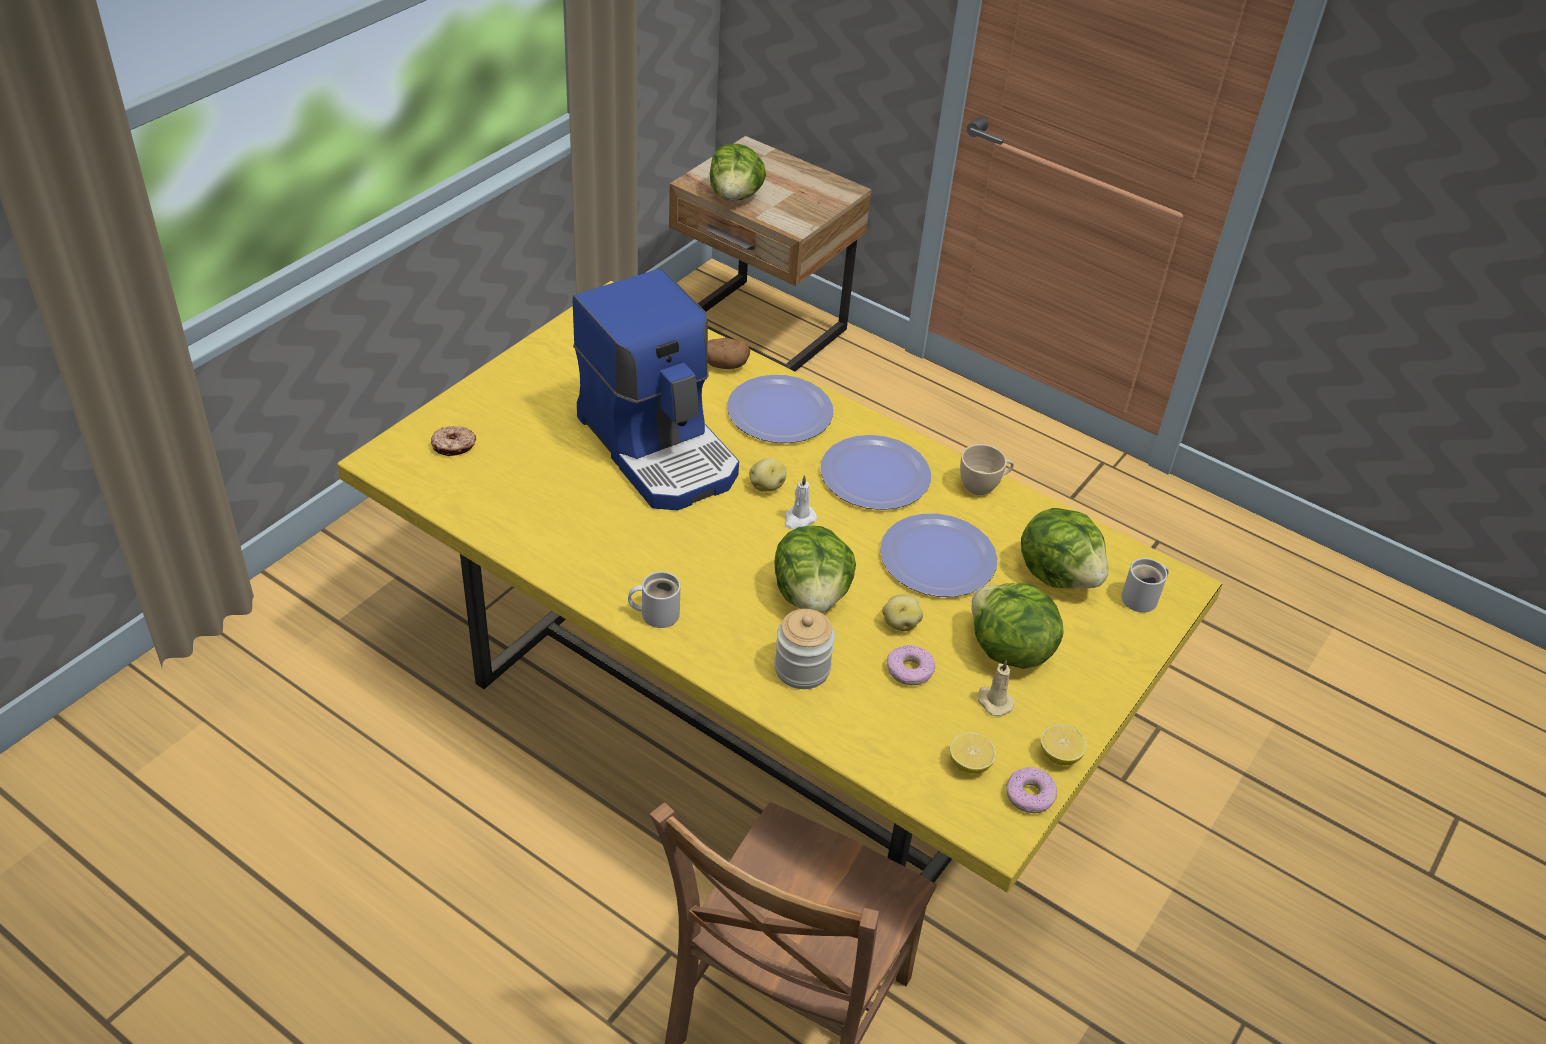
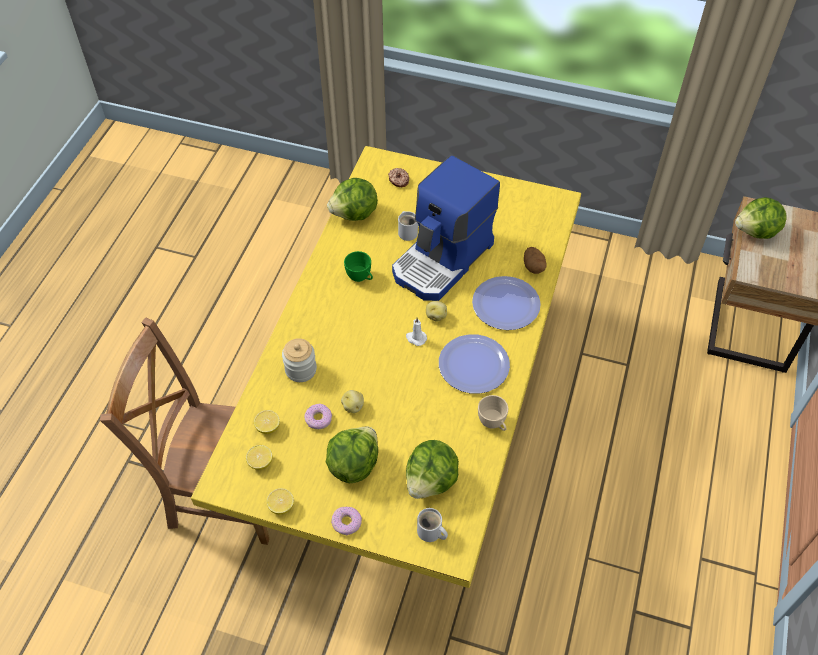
camera: 75 degrees right, 10 degrees up
(643, 547) = (361, 277): none -> green cup
(656, 613) = (315, 298): white mug -> white mug (408, 231)
(811, 595) = (357, 360): lettuce -> lettuce (355, 214)
(903, 738) = (268, 427): none -> lemon
(938, 557) = (416, 413): plate -> none
(993, 701) = (310, 465): beige candle -> none
(1030, 795) = (247, 496): donut -> donut (346, 523)

